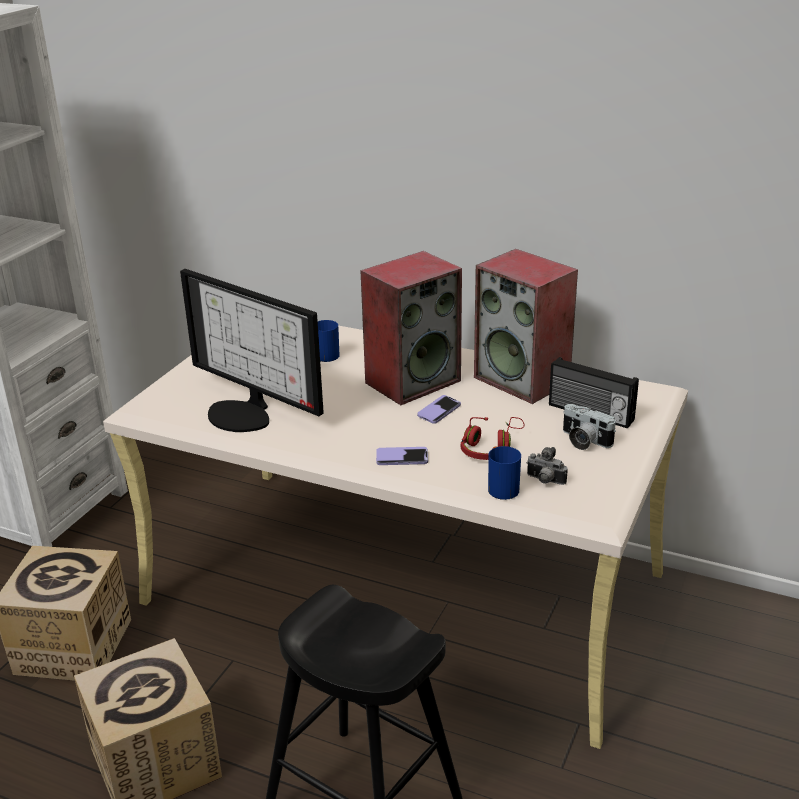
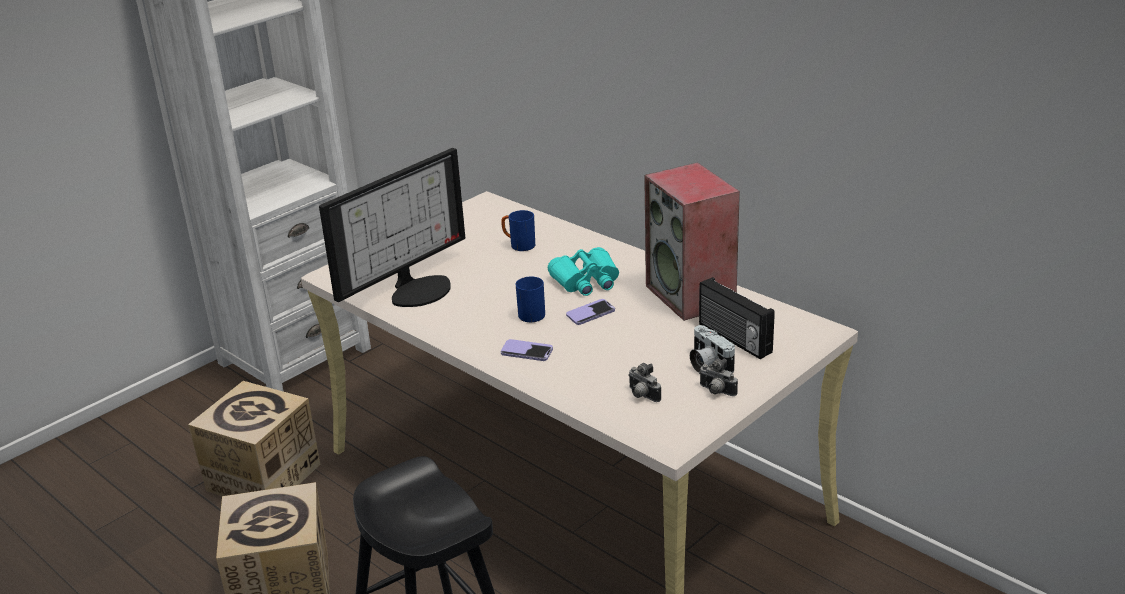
camera: 20 degrees right, 0 degrees up
(245, 413) = (417, 289): monitor -> monitor turned 105 degrees counterclockwise
(413, 381) = (586, 281): speaker -> turquoise binoculars
(490, 447) = (613, 356): red headphones -> none
(500, 487) = (596, 394): blue mug -> blue mug (532, 313)
(610, 465) = (716, 392): none -> camera

